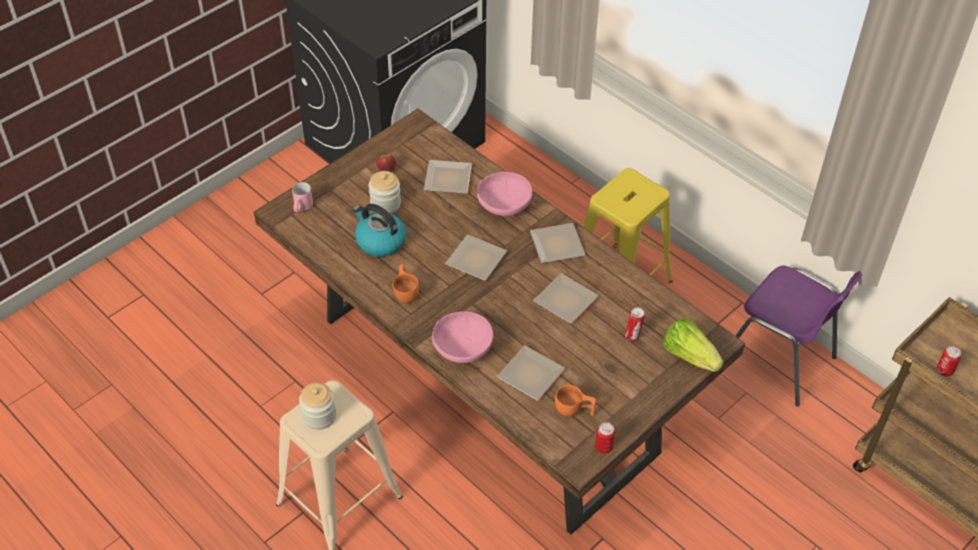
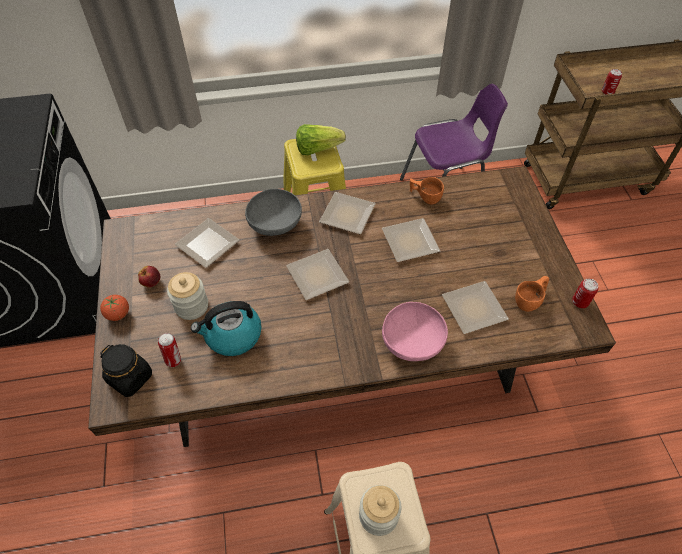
camera: 55 degrees left, 5 degrees up
(303, 208) = (130, 378): pink mug -> black jar
(345, 170) = (118, 314): none -> tomato
(406, 292) = (311, 349): orange cup -> orange cup (424, 197)
(504, 207) = (275, 225): pink bowl -> grey bowl
(633, 336) = (477, 222): can -> can (174, 360)
(689, 356) = (518, 201): lettuce -> lettuce (317, 149)

